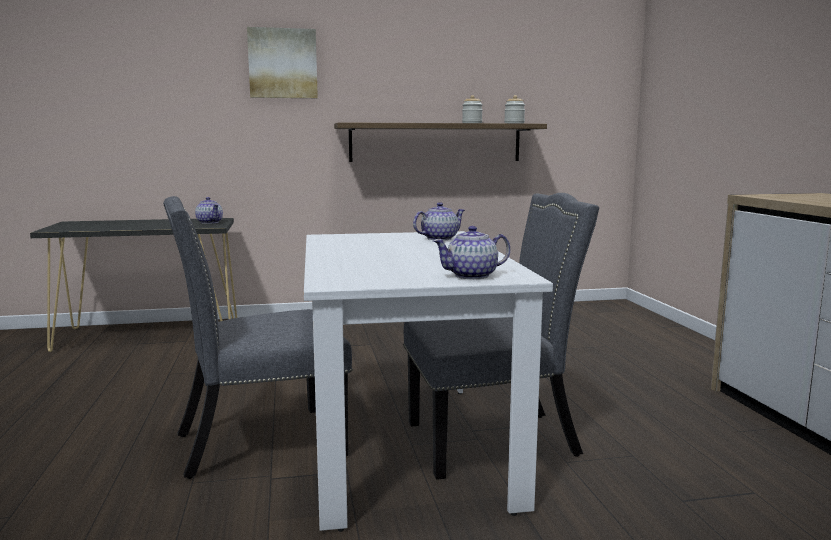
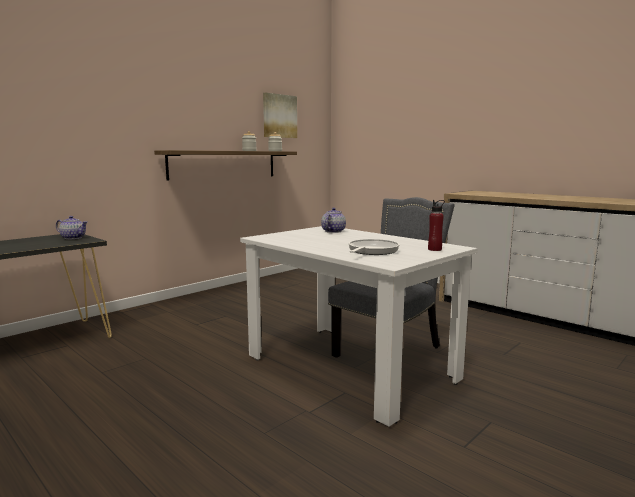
camera: 35 degrees left, 0 degrees up
(263, 442) = (265, 393): grey chair -> none
(282, 63) = (111, 100): picture -> picture (279, 116)
(379, 266) = (371, 251): none -> frying pan
(472, 276) = (434, 249): teapot -> red bottle

